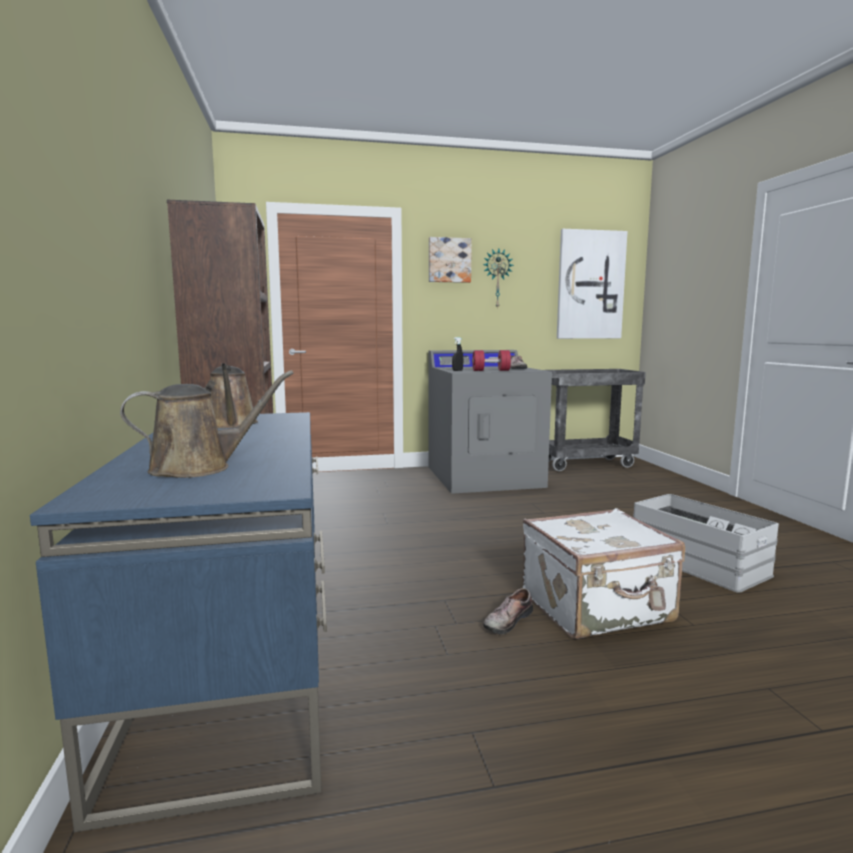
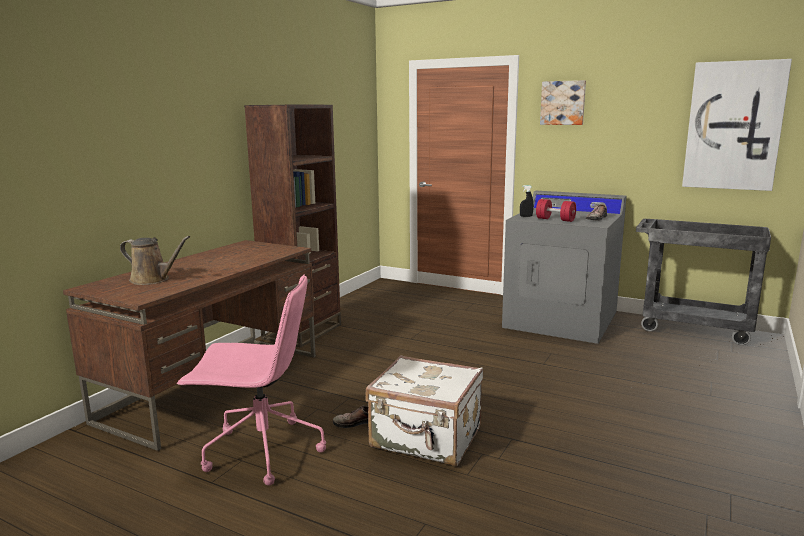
camera: 40 degrees right, 5 degrees up
(231, 425) = (243, 252): brown watering can -> none
(237, 655) = (215, 386): blue desk -> brown desk
(469, 709) = (258, 451): none -> pink office chair
(497, 278) = (613, 120): wall clock -> none
(699, 562) = (583, 443): grey storage box -> none

